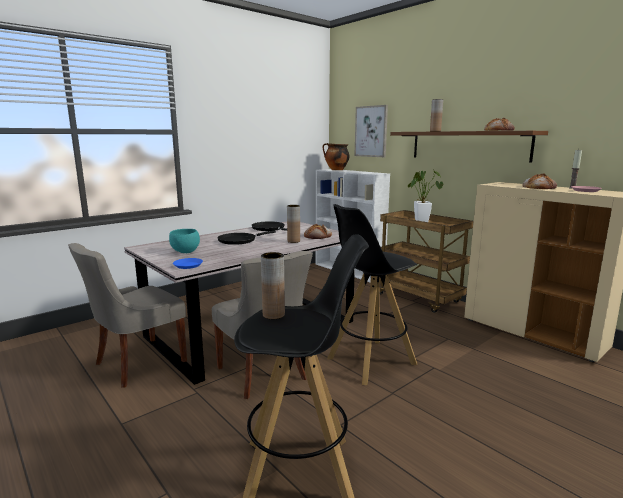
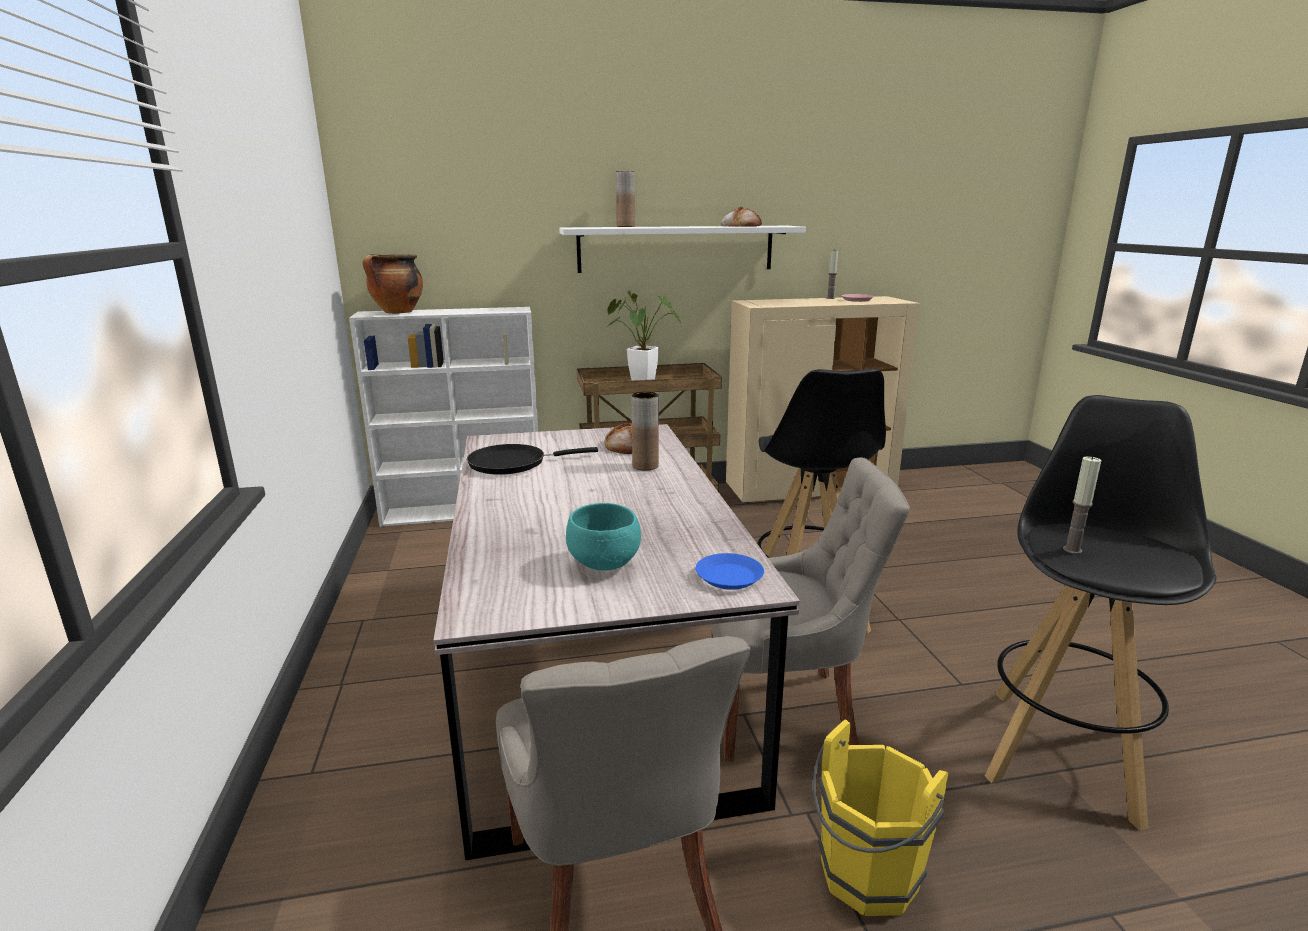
camera: 60 degrees left, 5 degrees up
(162, 413) = (864, 880): none -> yellow bucket
(239, 240) = (574, 502): black frying pan -> none
(273, 315) = (1072, 550): brown vase -> candle
(371, 131) = (467, 226): picture -> none
(468, 145) = (676, 248): brown shelf -> white shelf
(539, 187) = (809, 302): bread -> none

